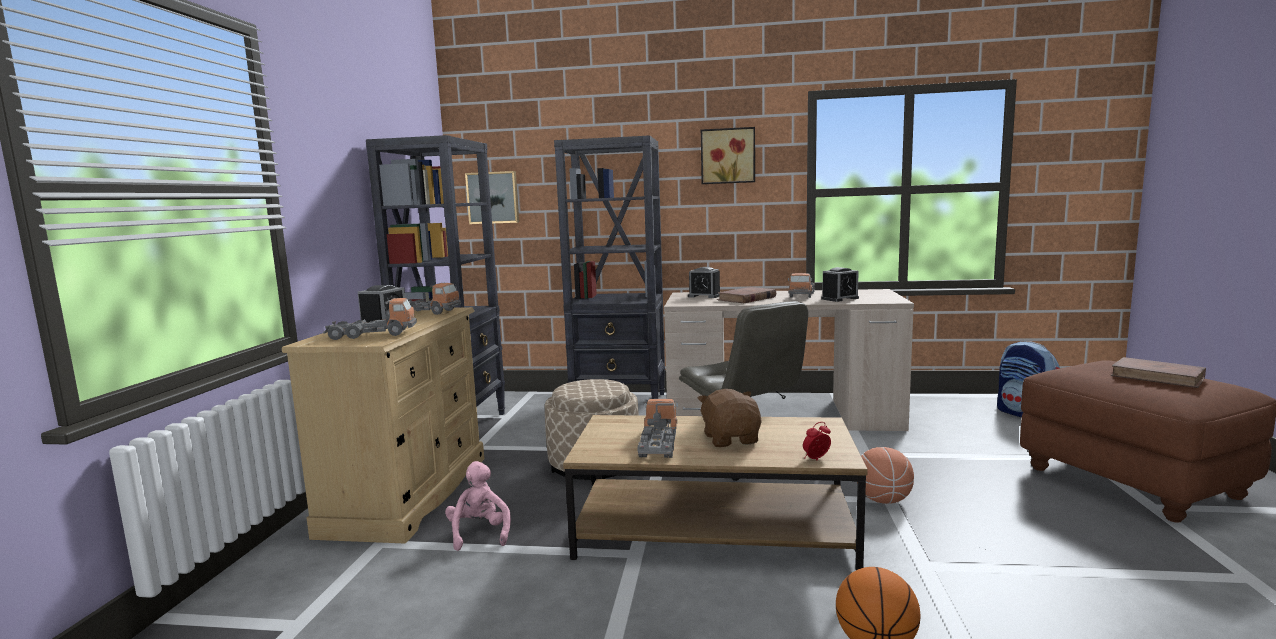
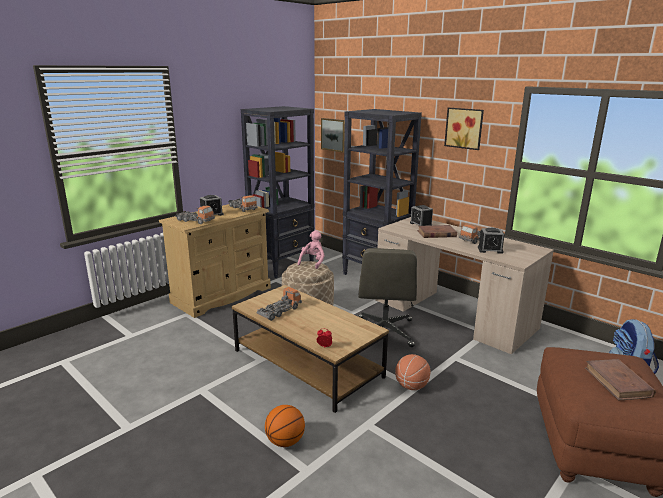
camera: 35 degrees right, 10 degrees up
(479, 534) = (221, 324): pink plush toy -> pink plush toy (313, 262)
(731, 439) = (312, 321): brown plush toy -> none

